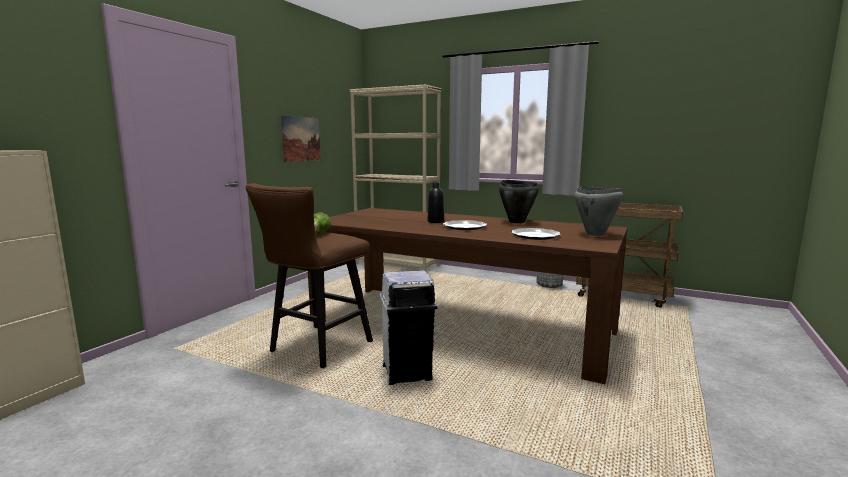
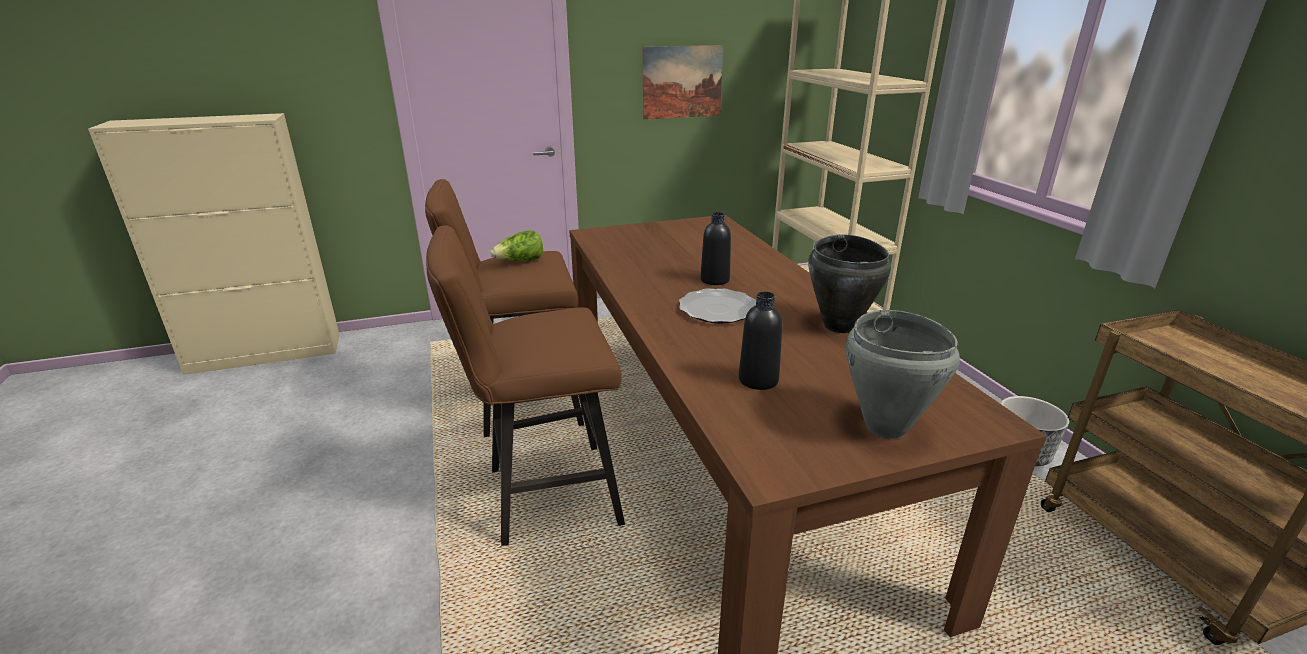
camera: 45 degrees right, 15 degrees up
(408, 372) = (542, 496): white trash can -> brown stool
(535, 235) = (758, 380): plate -> black bottle

